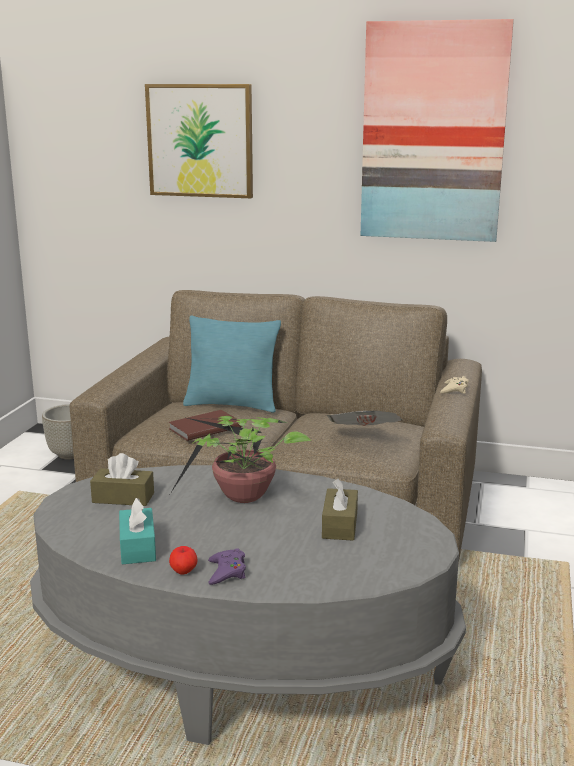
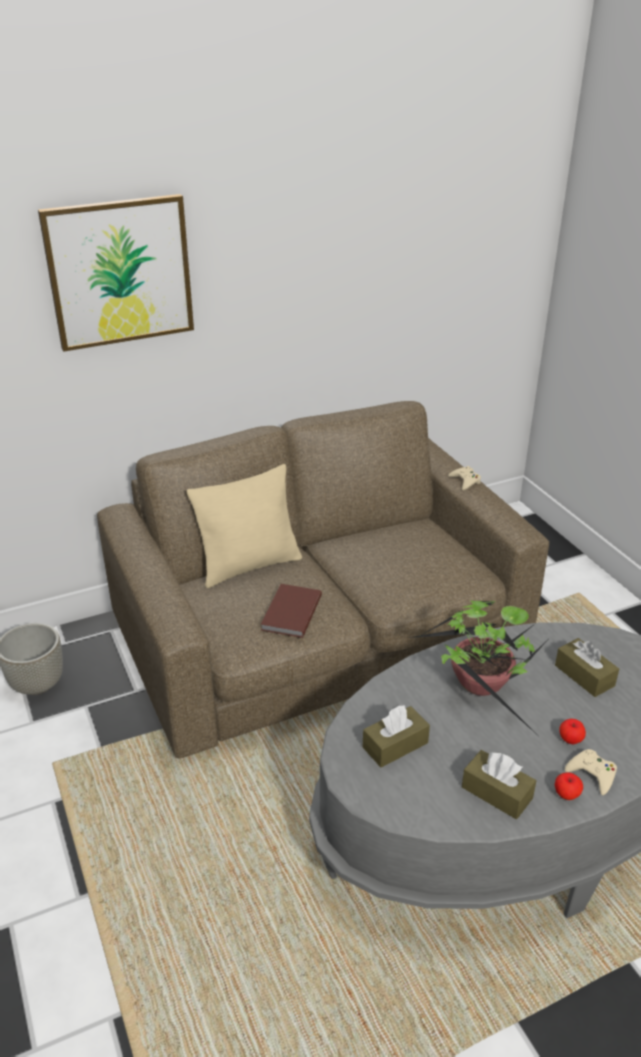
camera: 40 degrees left, 15 degrees up
(138, 547) = (496, 793): turquoise tissue box -> brown tissue box
(227, 572) = (592, 774): purple game controller -> beige game controller
(232, 405) = (249, 566): turquoise pillow -> beige pillow
(251, 549) = (570, 739): none -> apple
(364, 438) = (431, 560): newspaper -> none
(433, 133) = (380, 224): picture -> none

